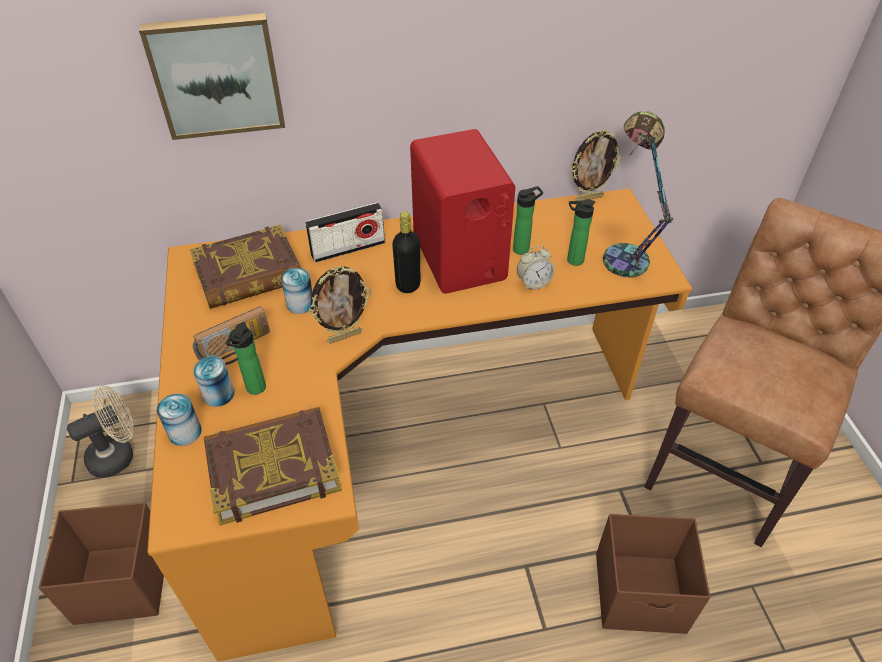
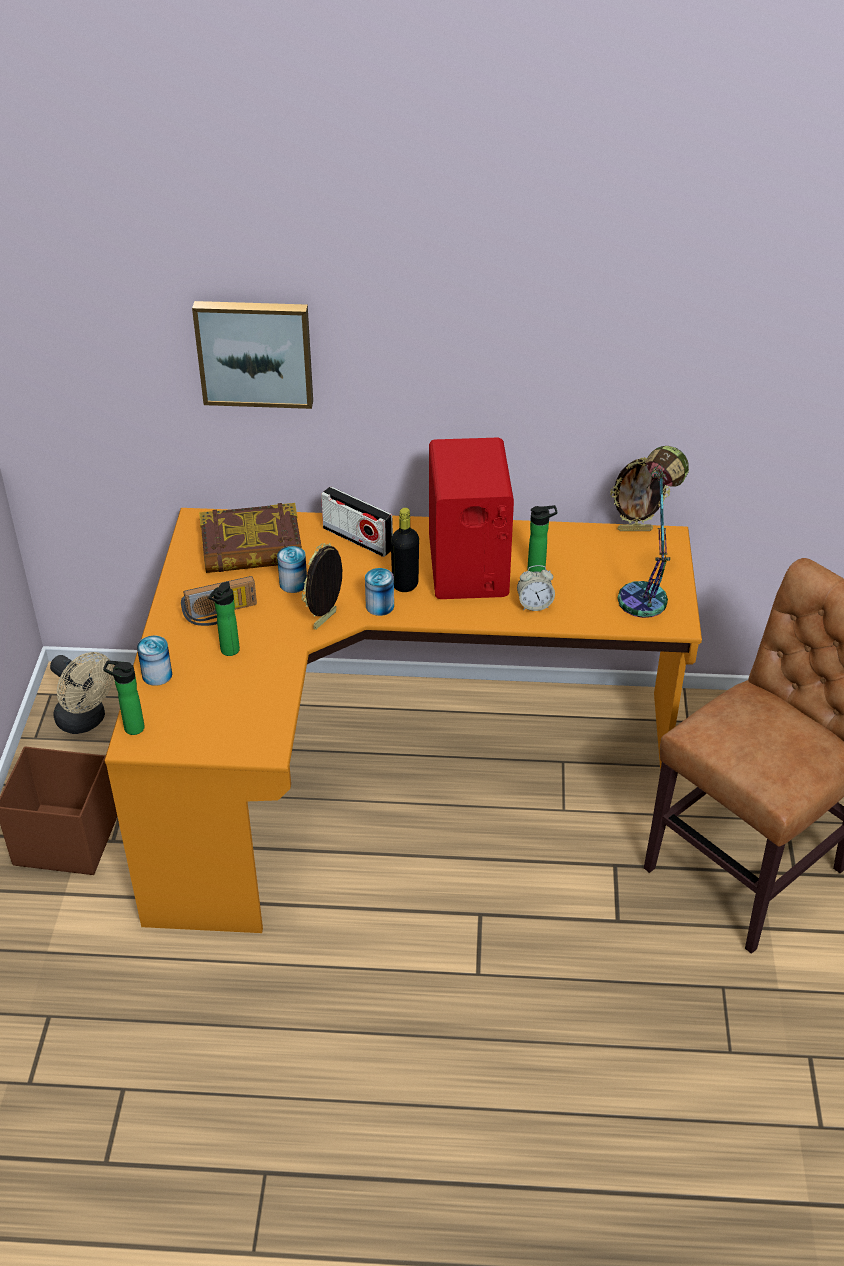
camera: 15 degrees right, 5 degrees down
(118, 454) = (86, 721): beige fan -> beige fan turned 60 degrees clockwise
(218, 394) = (194, 649): can -> can (380, 606)
(273, 468) = (226, 718): book -> none
(344, 336) = (326, 621): picture frame -> picture frame turned 135 degrees clockwise
(348, 248) = (357, 539): radio -> radio turned 45 degrees clockwise
(572, 260) = (586, 590): bottle -> bottle (131, 727)
(641, 594) = (594, 966): brown storage box -> none

